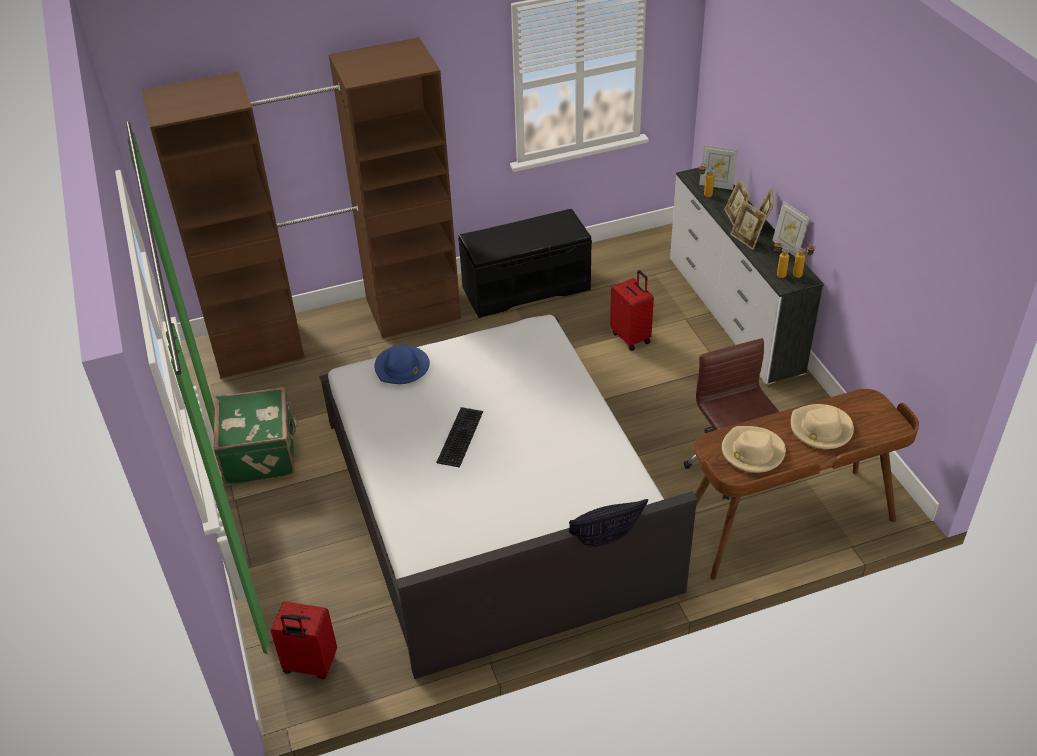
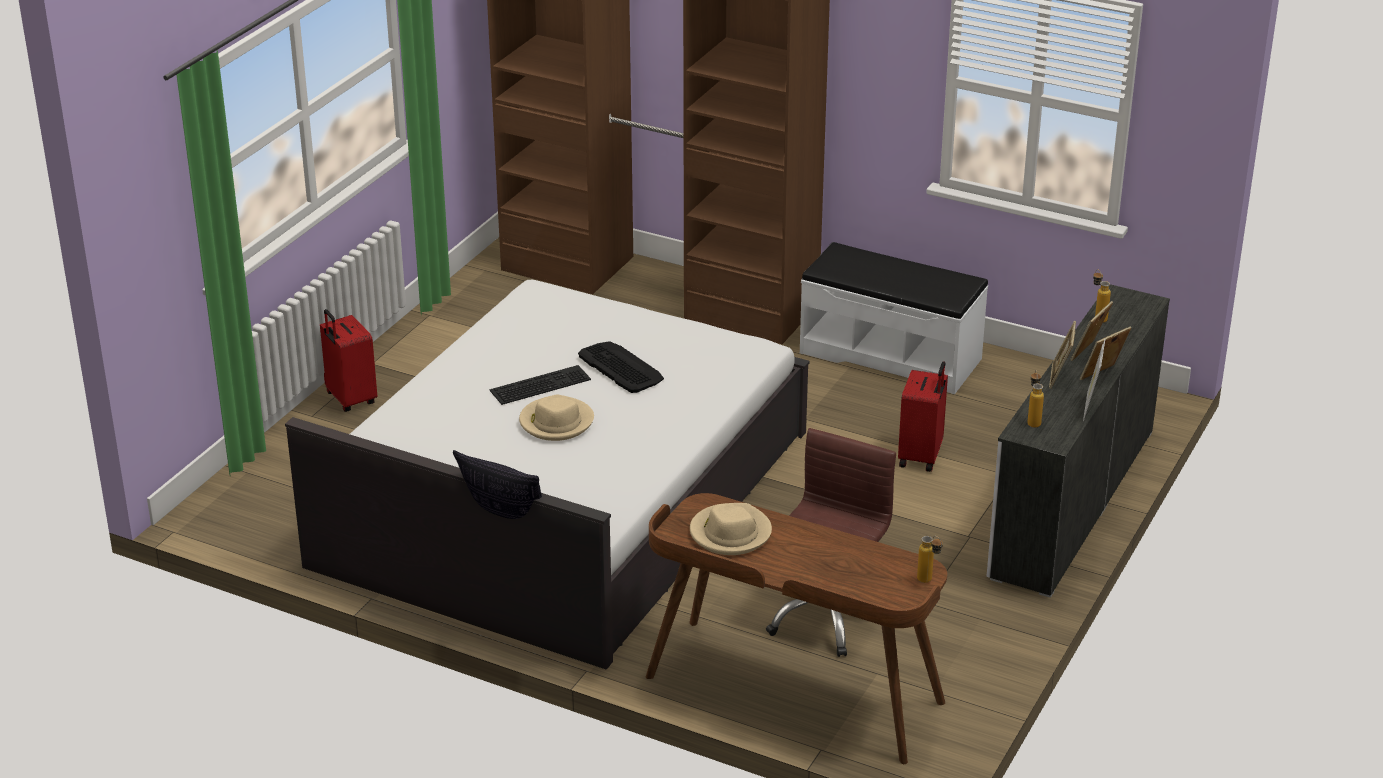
camera: 45 degrees right, 10 degrees down
(262, 454) = (443, 345): green suitcase -> none
(310, 665) = (248, 506): red suitcase -> red suitcase (350, 399)
(402, 367) = (584, 309): blue hat -> none
(487, 391) = (620, 367): none -> keyboard
(525, 288) = (891, 355): black bench -> white bench
(716, 185) = (1129, 317): picture frame -> none
(801, 275) = (1055, 436): bottle -> bottle (928, 582)
(820, 429) = (827, 559): beige hat -> beige hat (556, 422)

